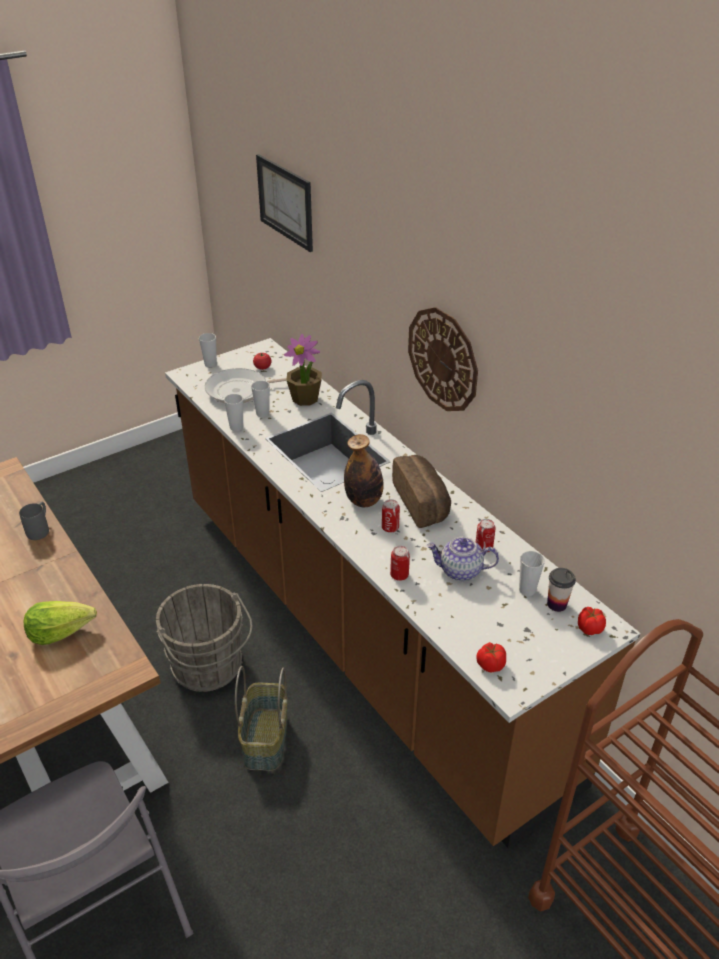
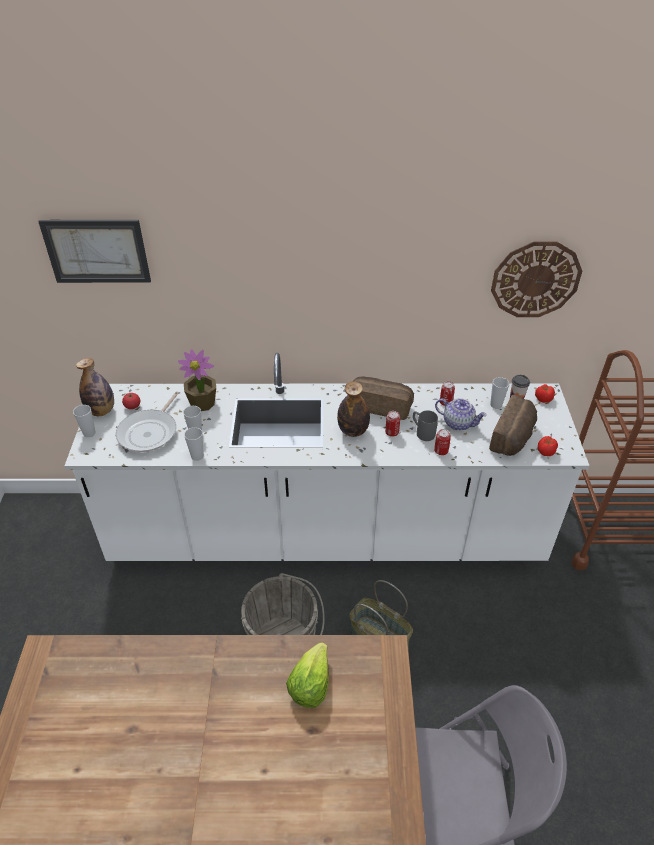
camera: 55 degrees left, 5 degrees up
(40, 529) = (161, 652): grey mug -> grey mug (422, 432)
(241, 357) = (101, 411): none -> bottle
(359, 630) = (327, 536): brown counter -> white counter
(443, 359) = (346, 300): wall clock -> wall clock (535, 279)
(460, 571) = (458, 423): teapot -> teapot turned 105 degrees counterclockwise
(485, 626) = (513, 438): none -> bread

